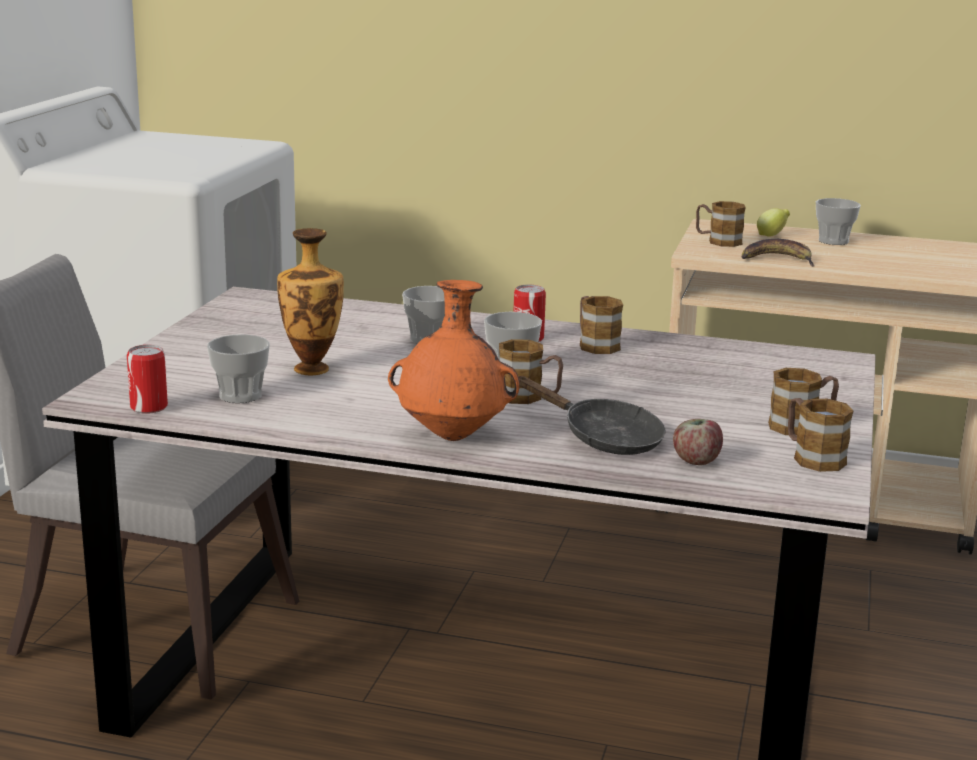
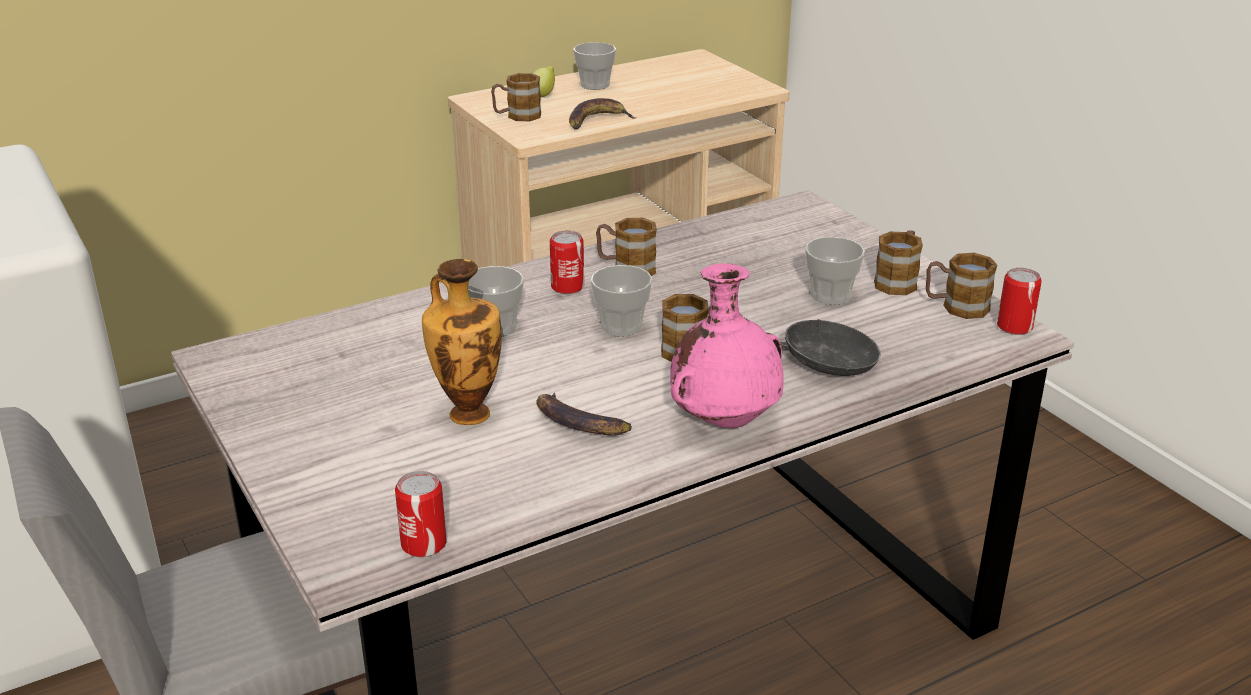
camera: 45 degrees left, 10 degrees up
(240, 395) = (475, 480): cup -> cup (830, 295)
(360, 398) = (577, 423): none -> banana
(454, 436) = (726, 421): orange vase -> pink vase
(696, 460) = (908, 349): apple -> none
(833, 487) = (1014, 327): none -> can

